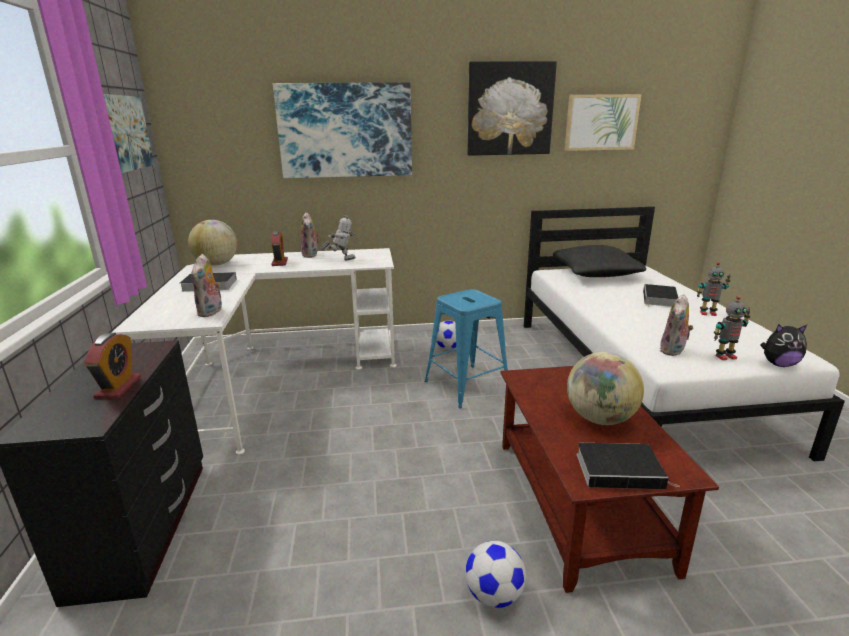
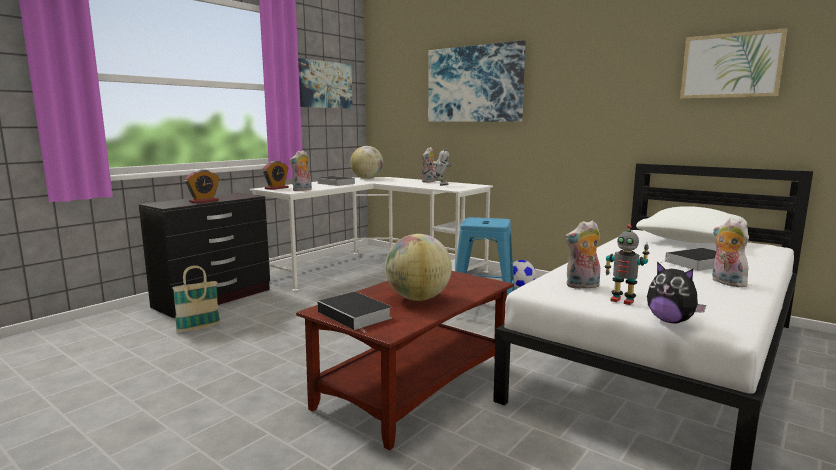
camera: 45 degrees right, 10 degrees down
(229, 586) = (198, 328): none -> basket
(279, 262) = (400, 182): alarm clock -> alarm clock (276, 188)
(494, 594) = (276, 388): football -> none
(509, 109) = (618, 58): picture -> none
(595, 273) = (691, 240): black pillow -> white pillow
(707, 313) = (725, 282): toy robot -> plush toy

